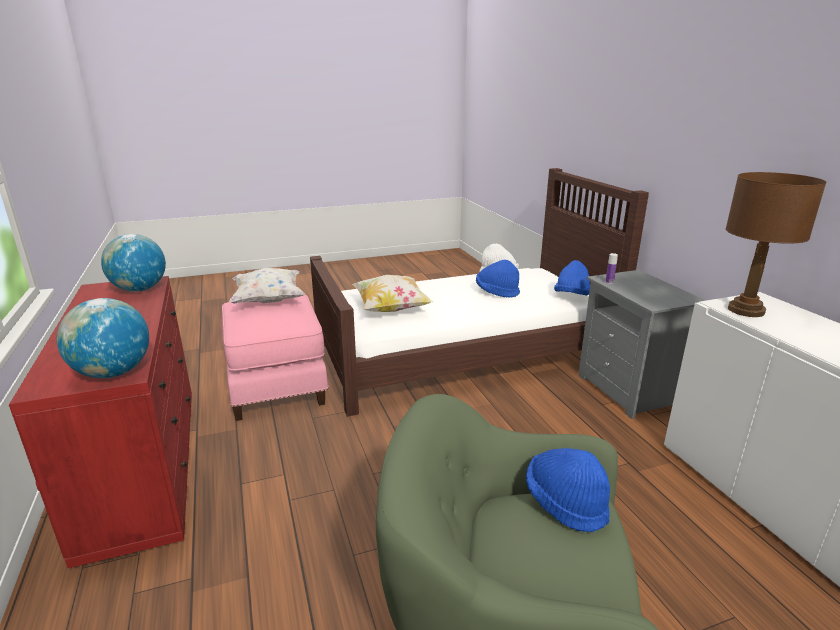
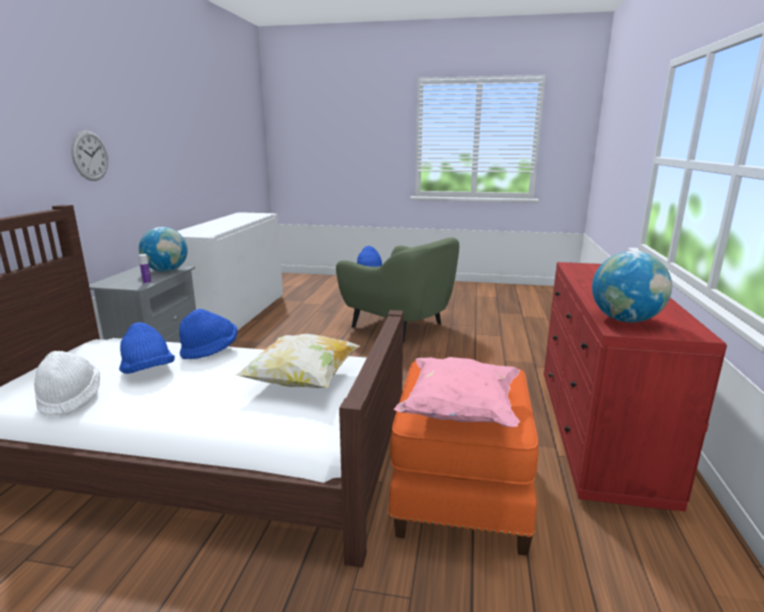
camera: 150 degrees left, 5 degrees down
(113, 373) = (581, 266): globe -> globe (166, 271)
(268, 300) = (460, 412): white pillow -> pink pillow
(278, 384) = (459, 489): pink ottoman -> orange ottoman
(571, 296) = (100, 346): blue hat -> blue hat (210, 351)
(706, 156) = (90, 156): none -> wall clock
(745, 310) = (205, 233): brown table lamp -> none

